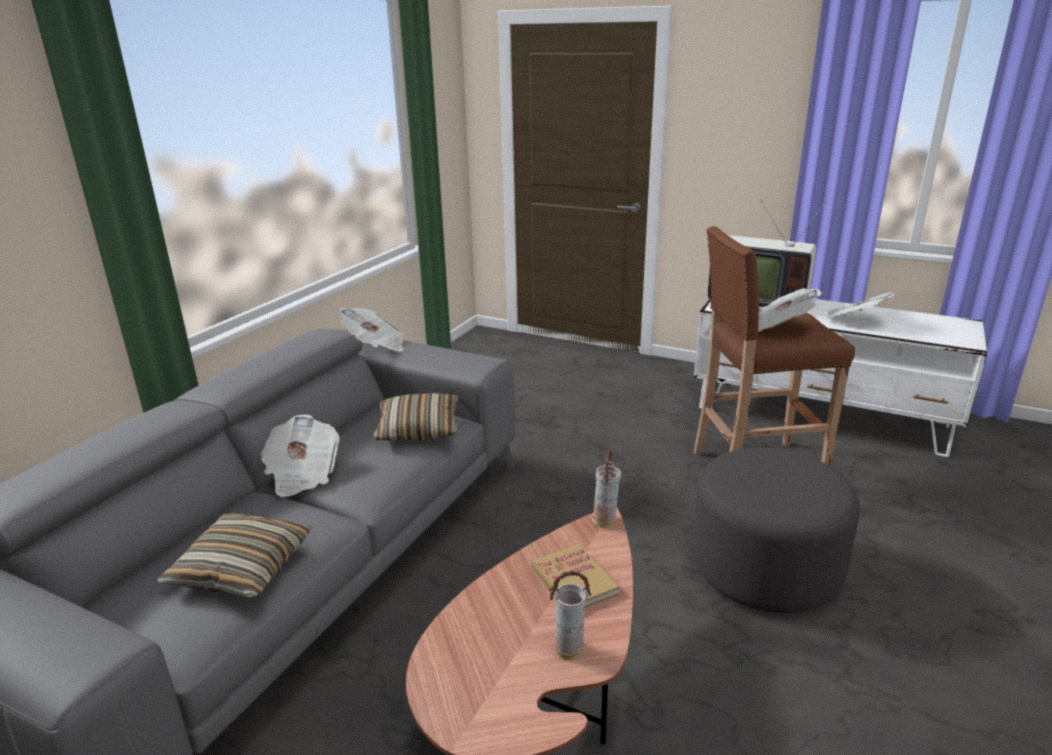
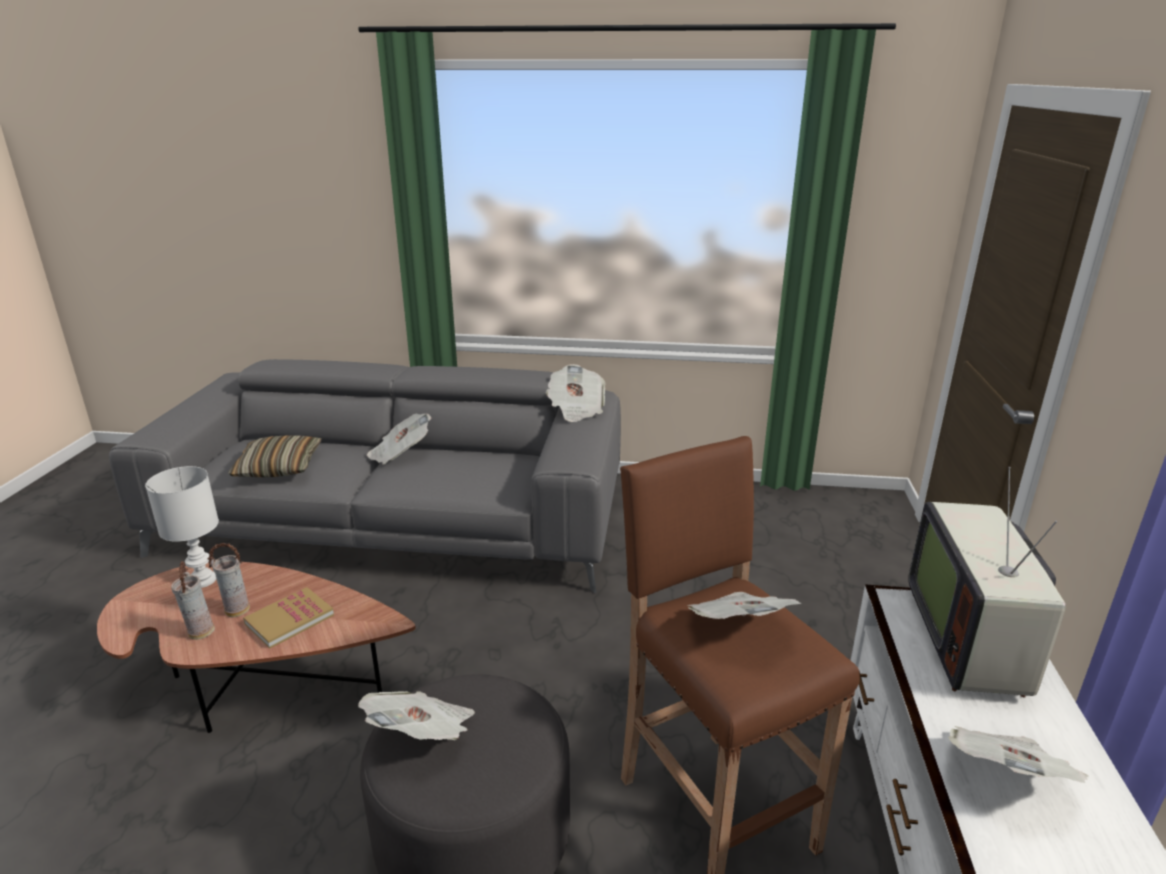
camera: 70 degrees right, 0 degrees up
(419, 428) = (488, 480): pillow -> none
(455, 657) = (201, 580): none -> white table lamp
(605, 521) = (385, 623): vase -> vase (237, 611)
(777, 496) = (423, 735): none -> newspaper

